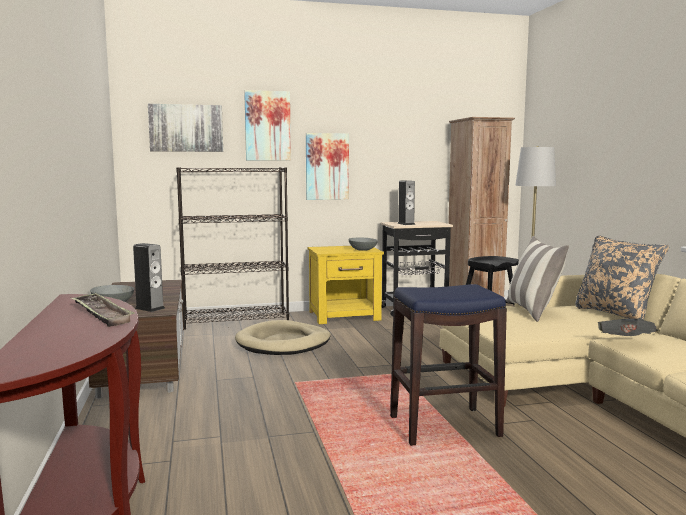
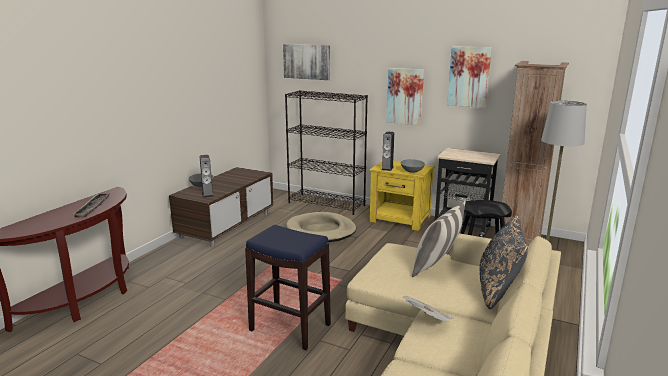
camera: 40 degrees right, 10 degrees up
(267, 126) = (361, 61): picture -> picture (469, 77)
(406, 224) = (456, 154): speaker -> speaker (387, 168)

